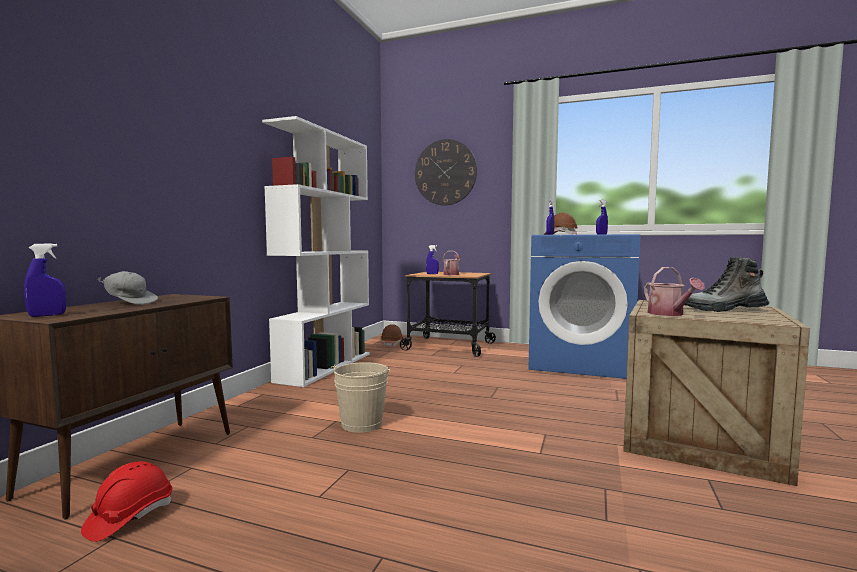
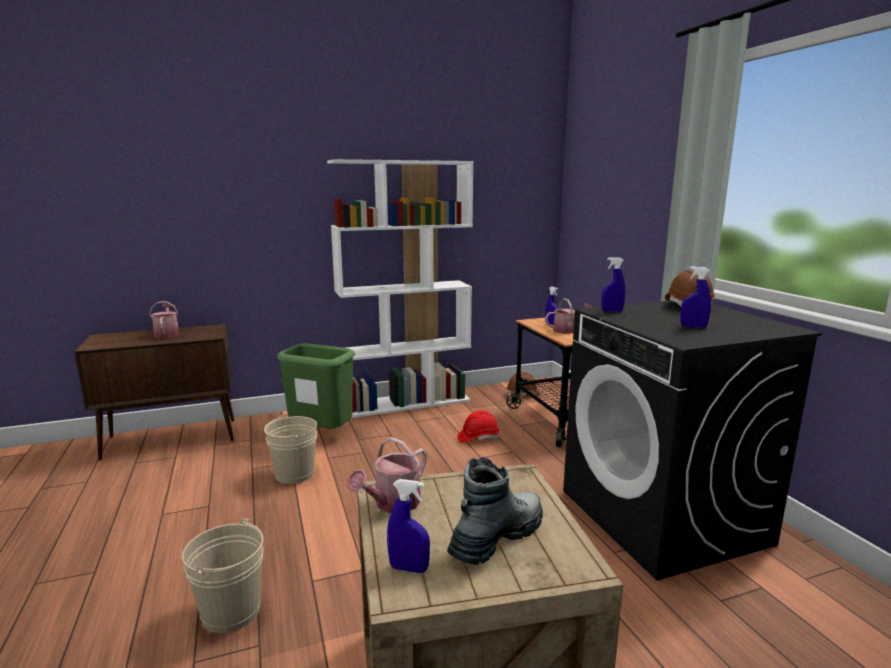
camera: 50 degrees right, 10 degrees up
(47, 315) = (101, 341): blue spray bottle -> blue spray bottle (408, 568)
(129, 517) = (108, 473): red hard hat -> red hard hat (478, 437)
(130, 302) = (167, 333): grey cap -> watering can
(312, 400) = (322, 435): none -> green trash can
(445, 172) = (616, 178): wall clock -> none
(549, 491) = (231, 611): none -> beige bucket
(581, 362) = (663, 517): blue washing machine -> black washing machine
(724, 310) = (497, 537): boot -> boot turned 75 degrees clockwise

